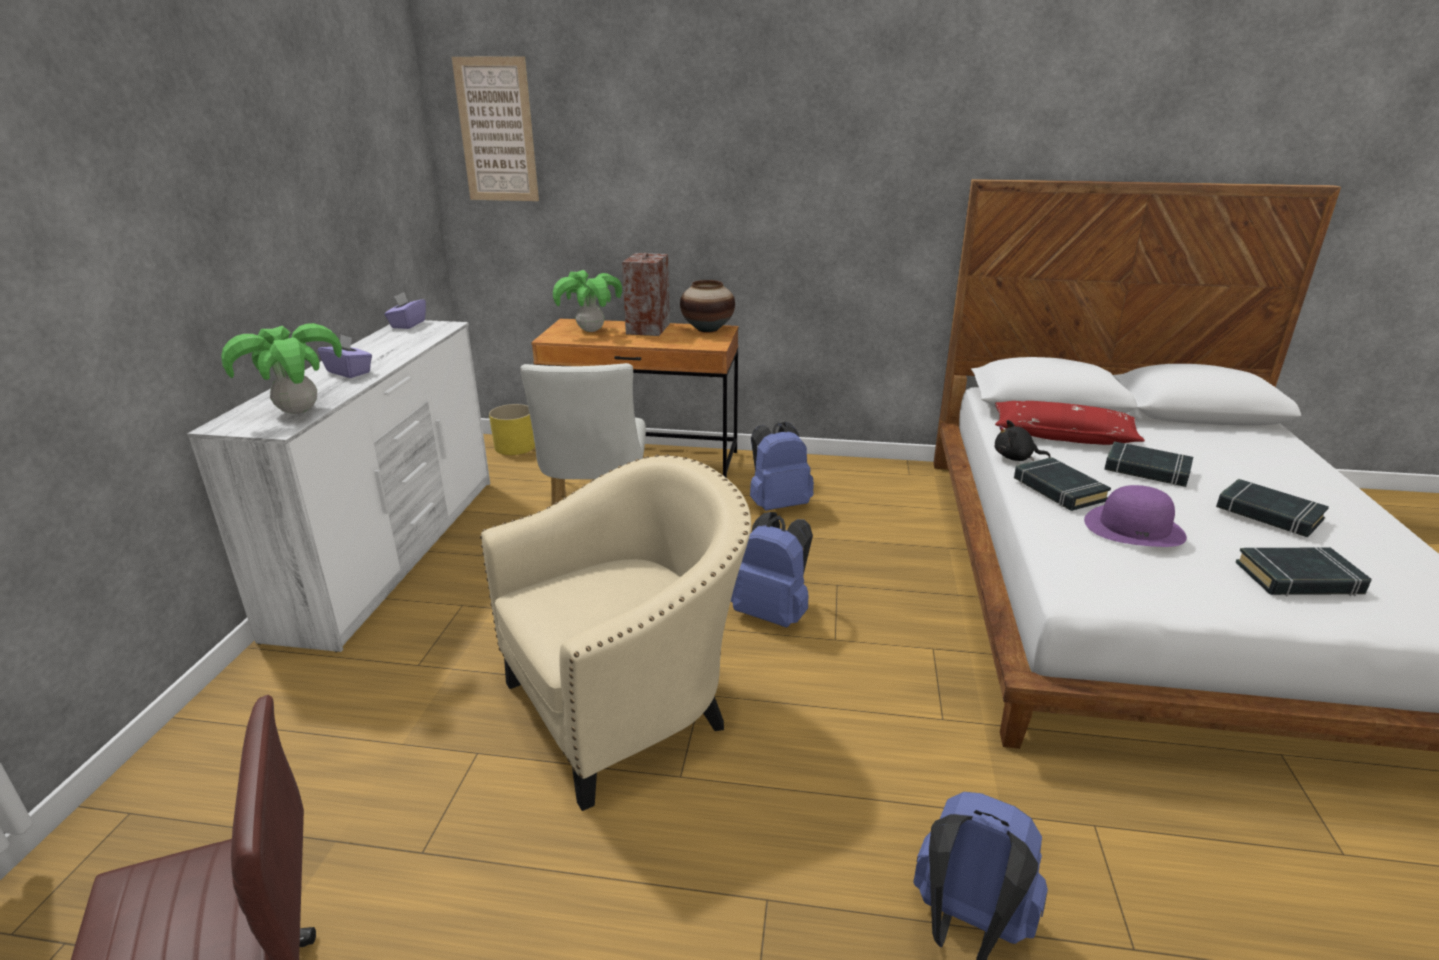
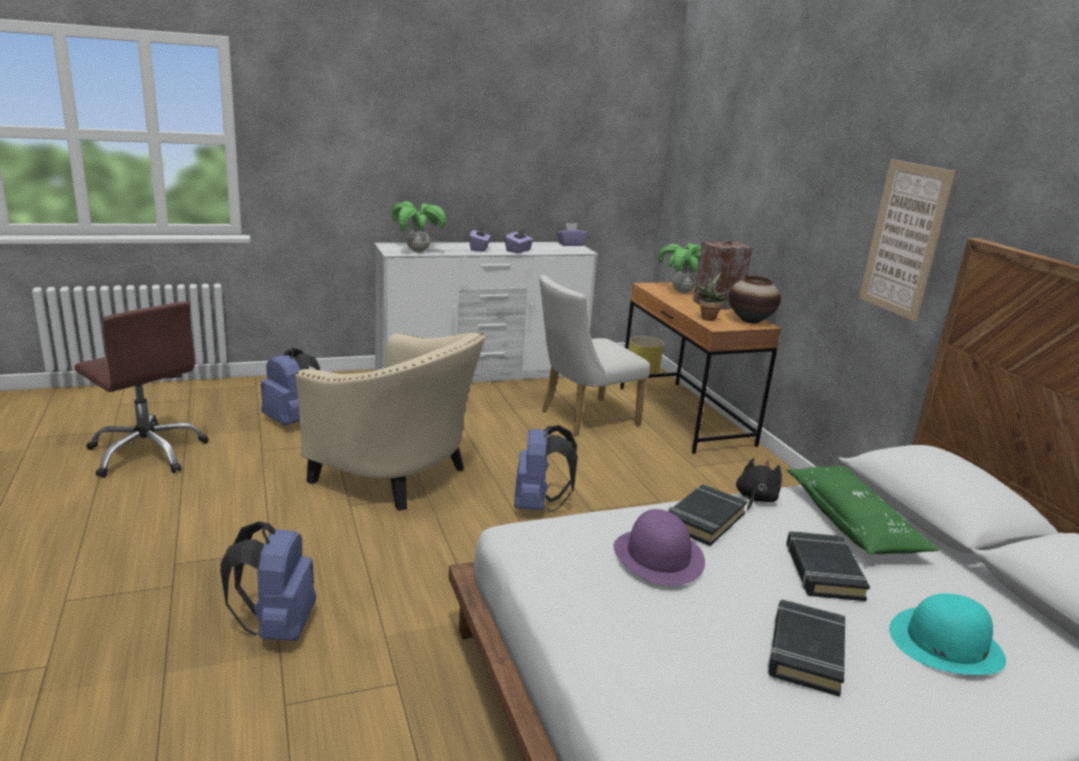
camera: 60 degrees right, 5 degrees down
(396, 354) = (518, 251): none -> purple tissue box
(497, 131) = (698, 130): picture -> picture (904, 239)
(685, 342) = (707, 318): none -> potted plant
(777, 504) = (695, 480): blue backpack -> blue backpack (291, 421)
(1016, 458) = (755, 499): black plush toy -> black plush toy turned 45 degrees clockwise
(1062, 436) = (853, 523): red pillow -> green pillow
(1239, 463) = (945, 643): none -> turquoise hat
(1299, 579) = (657, 659): black book -> none

